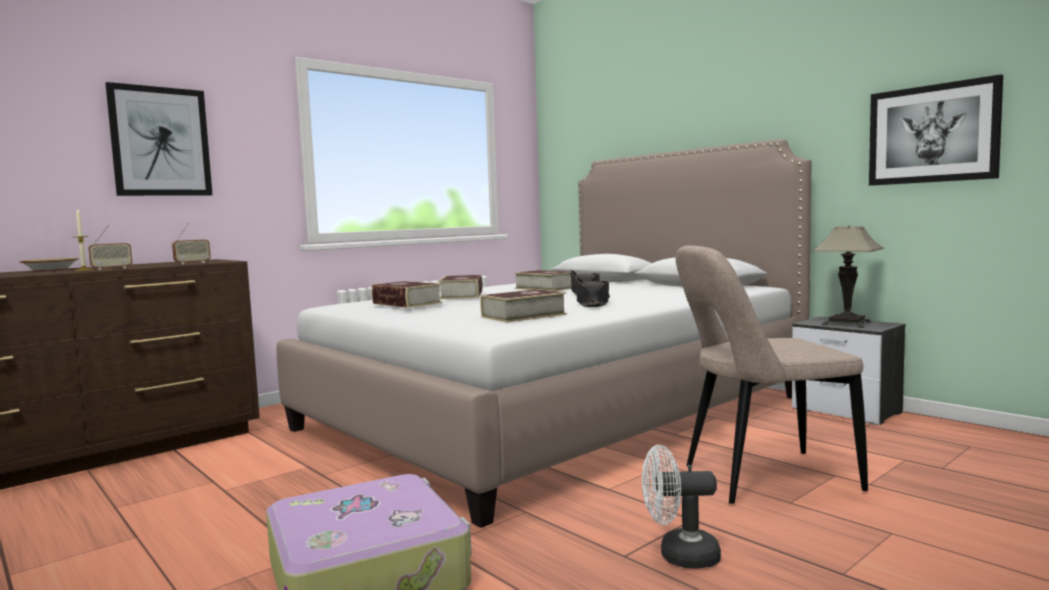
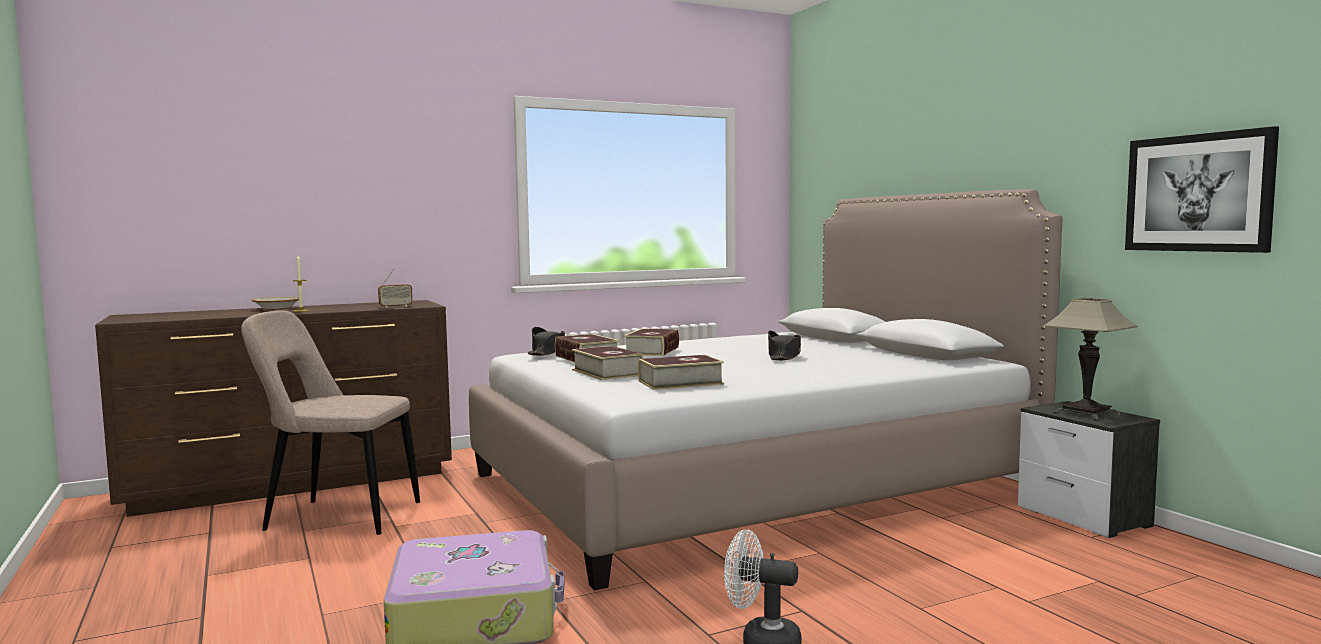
camera: 15 degrees right, 0 degrees up
(112, 269) = (323, 311): radio -> none
(160, 142) = (379, 186): picture -> none
(545, 288) = (750, 346): book -> book (607, 372)
(592, 303) = (769, 372): black hat -> black hat (548, 352)
(762, 478) = (912, 580): beige chair -> beige chair (337, 517)

